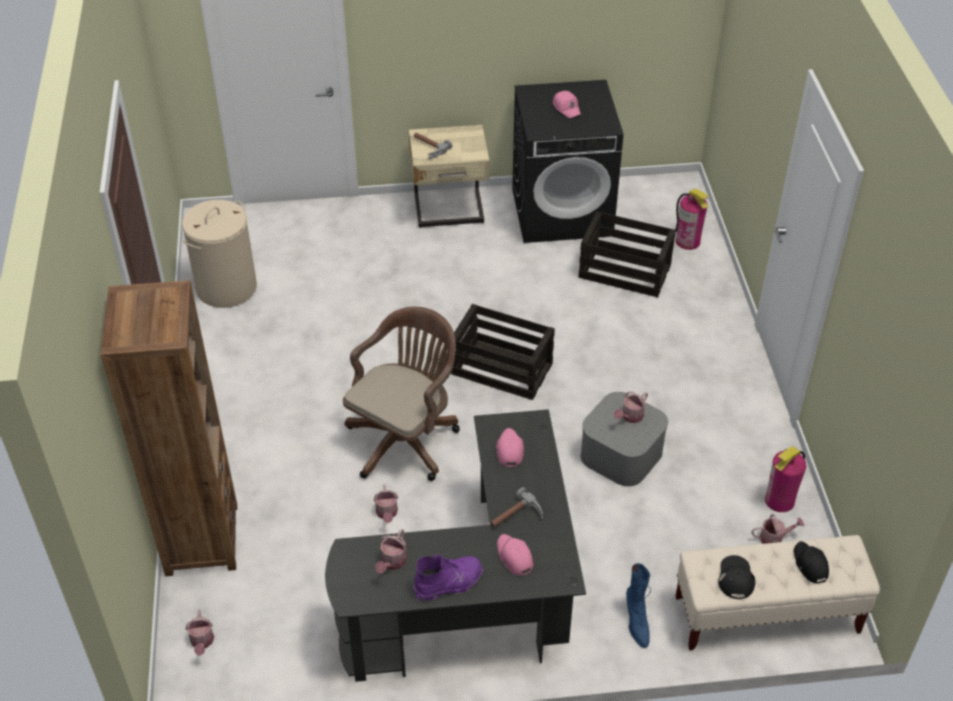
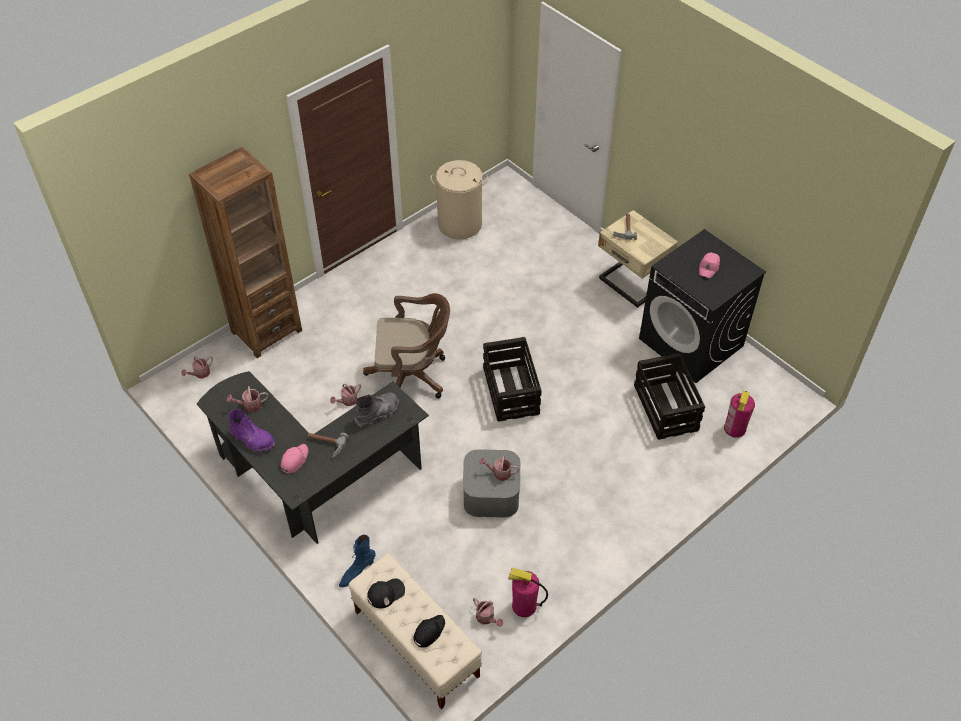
camera: 55 degrees right, 5 degrees up
(509, 450) = (377, 413): pink cap -> grey boot

